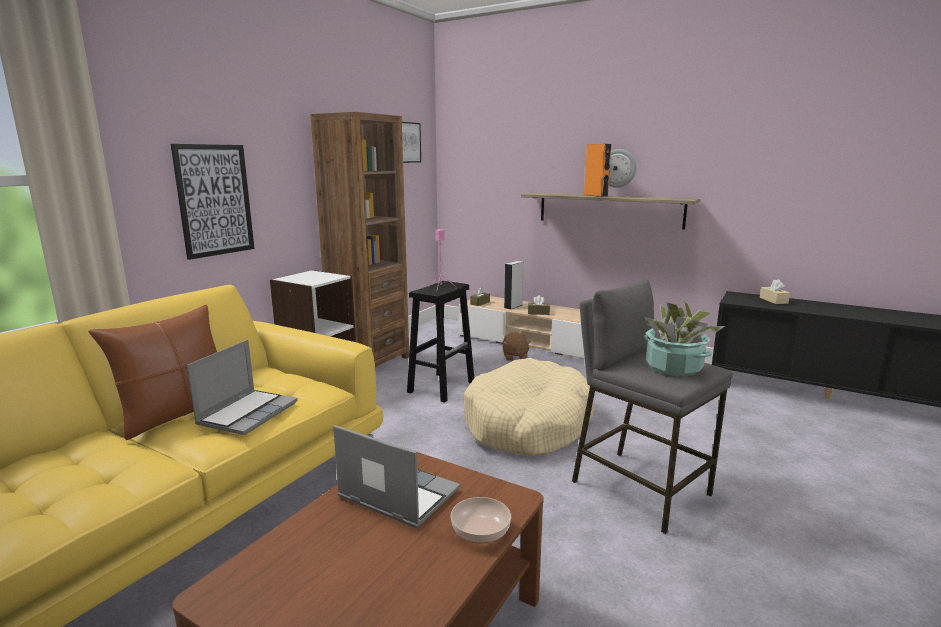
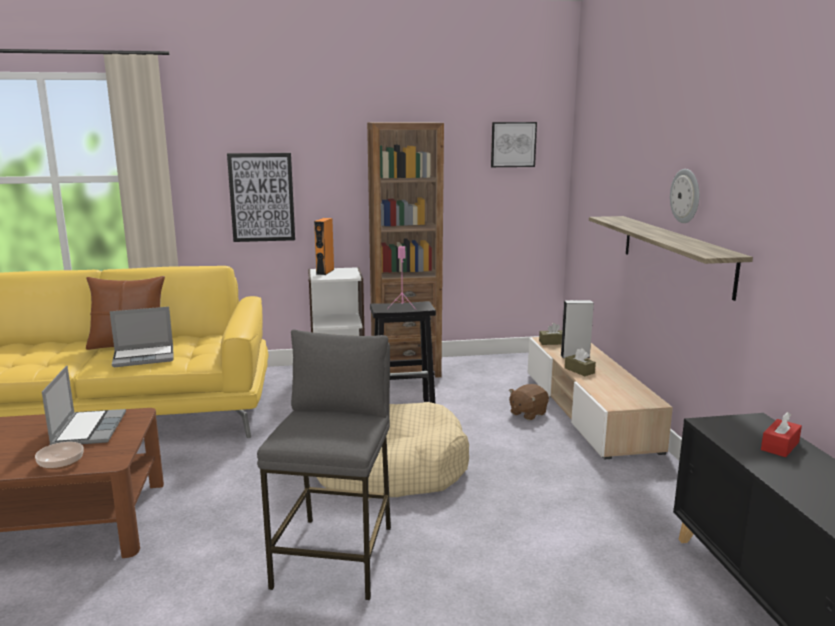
camera: 50 degrees right, 0 degrees up
(595, 195) = (647, 231): orange speaker -> orange speaker (325, 272)
(673, 367) = (322, 430): potted plant -> none
(773, 300) = (780, 446): beige tissue box -> red tissue box

